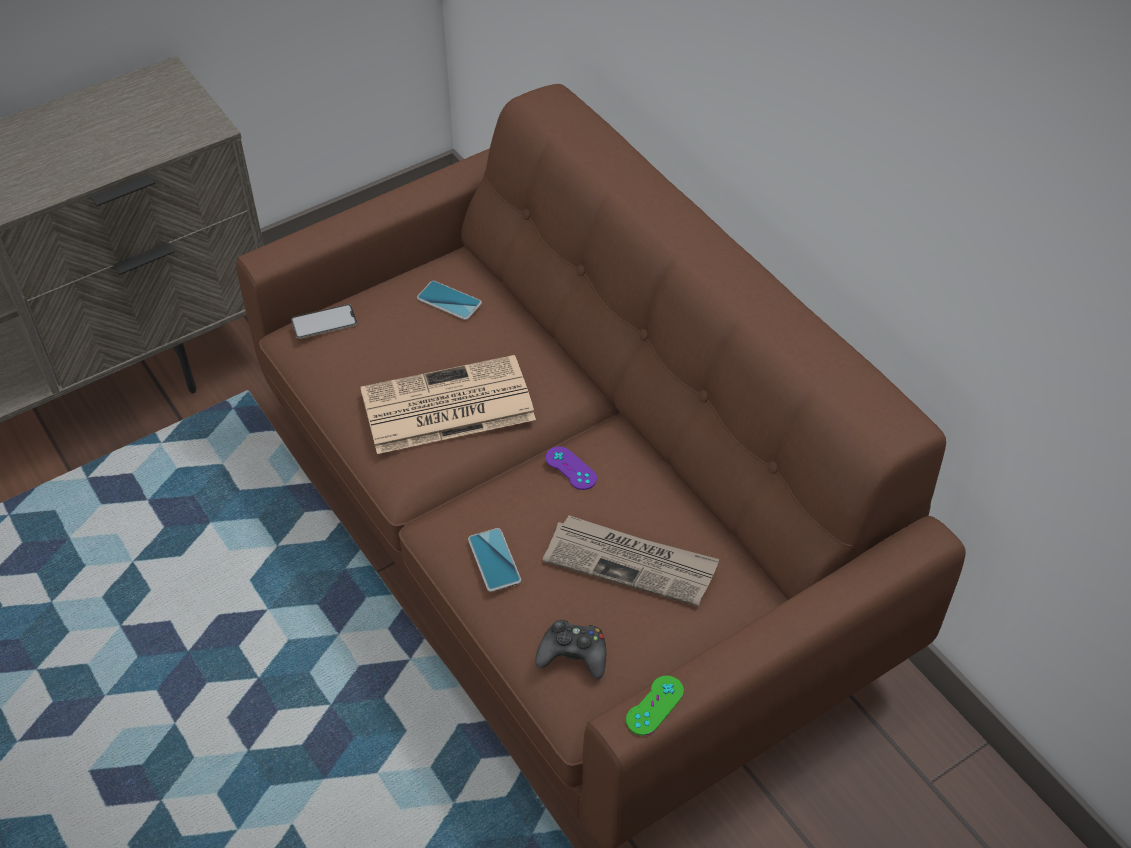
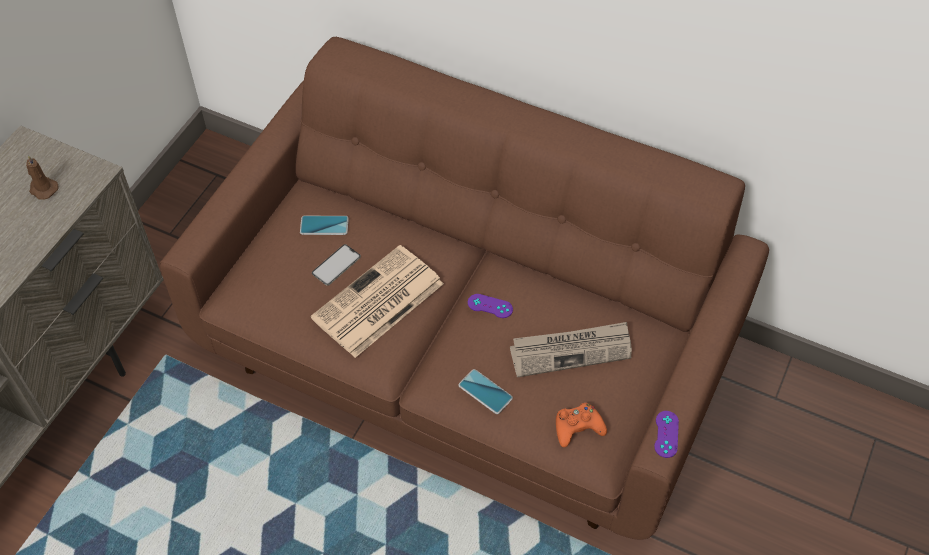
camera: 30 degrees left, 5 degrees up
(148, 123) = (43, 189): none -> brown candle
(324, 322) = (246, 280): phone -> phone (336, 265)
(573, 654) = (577, 427): black game controller -> orange game controller
(654, 705) = (666, 434): green game controller -> purple game controller

